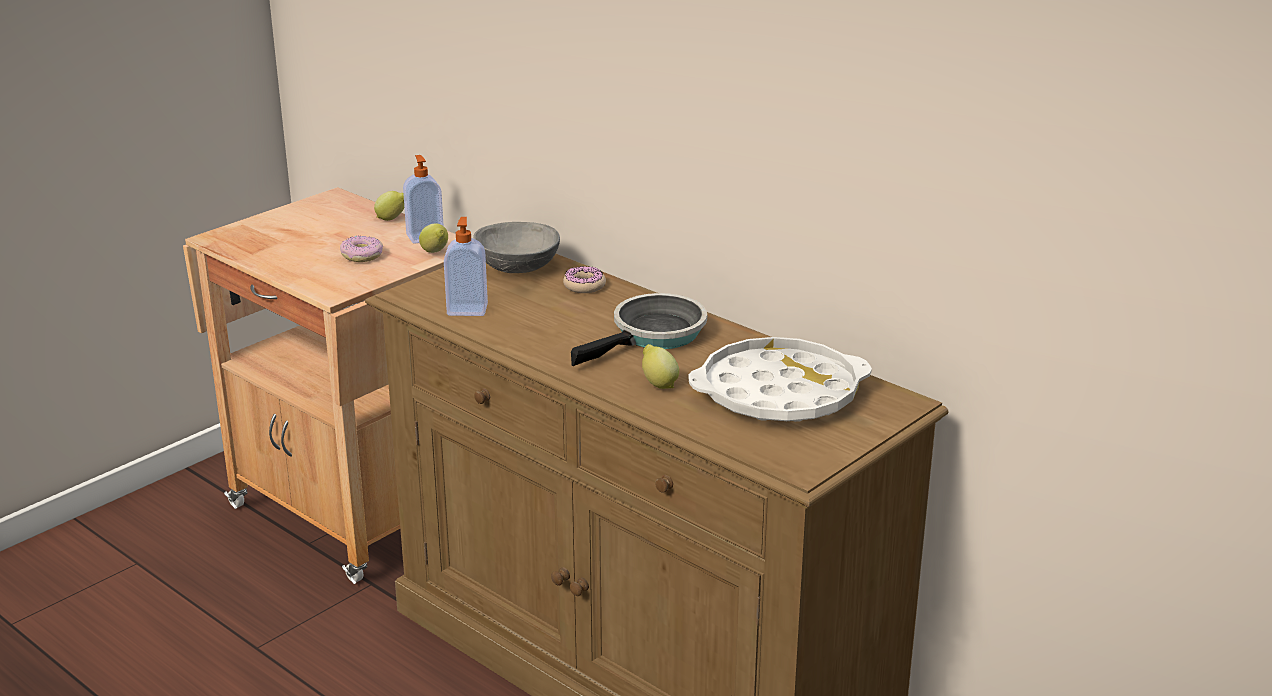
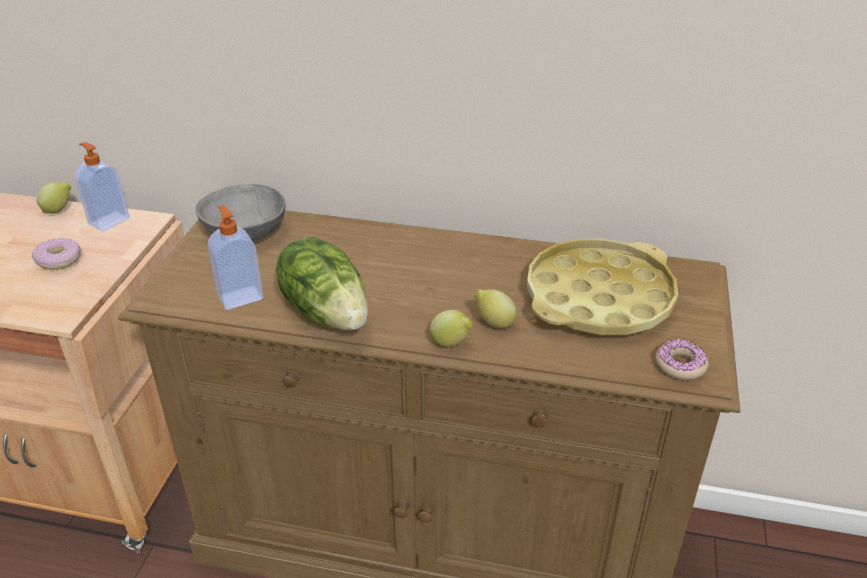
camera: 30 degrees left, 10 degrees up
(435, 252) = (133, 235): lemon -> lemon (451, 343)
(526, 338) = (327, 311): none -> lettuce
(584, 286) = (326, 235): donut -> donut (680, 365)
(654, 335) = (437, 270): frying pan -> none
(779, 393) = (598, 298): white tray -> yellow tray

